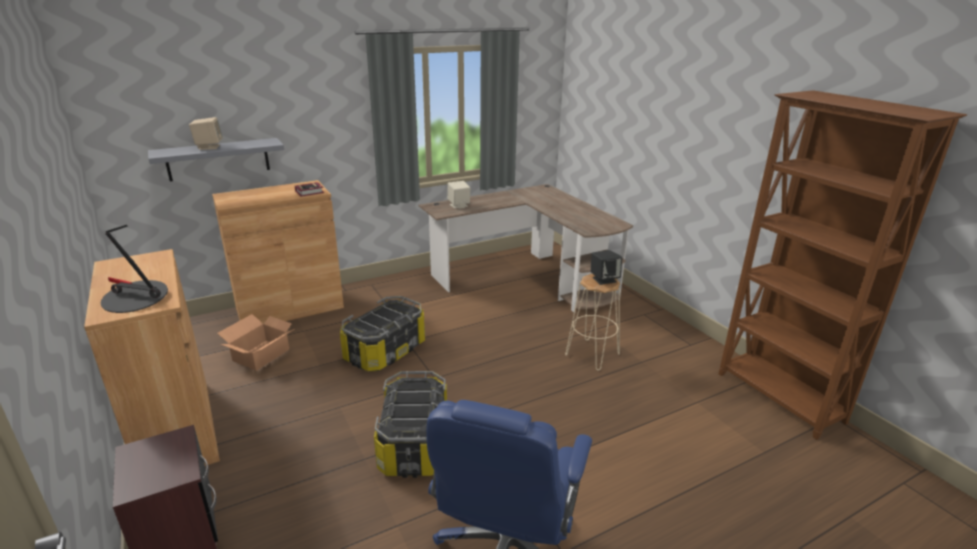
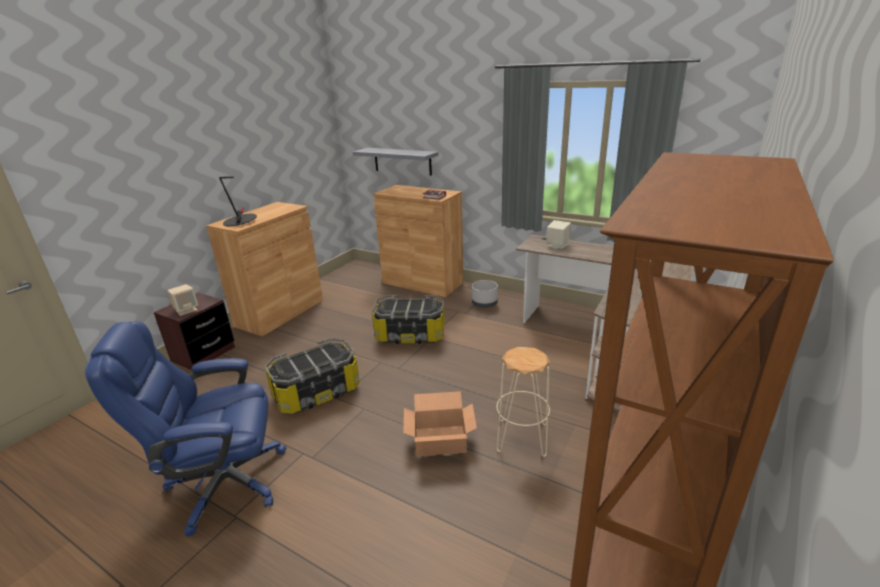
camera: 60 degrees right, 0 degrees up
(209, 147) = (391, 150): beige speaker -> beige speaker (186, 310)
(262, 355) = (364, 300): cardboard box -> cardboard box (441, 440)
(390, 294) = (485, 304): none -> grey planter
(604, 279) = (531, 359): black speaker -> none

